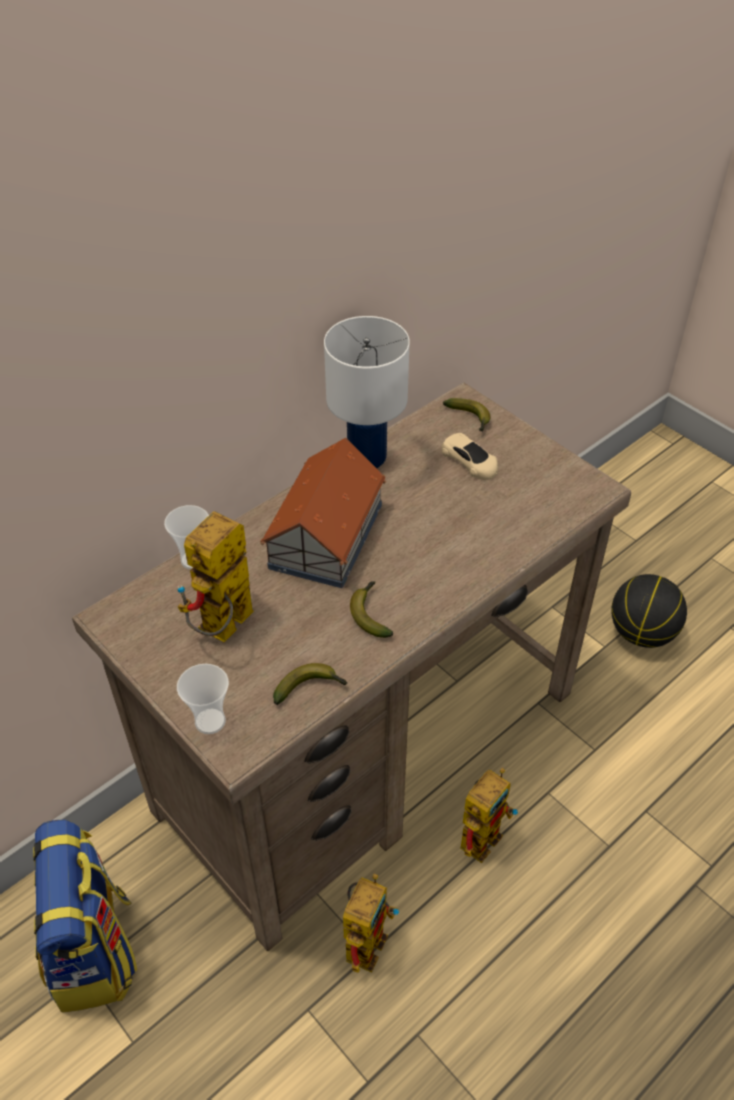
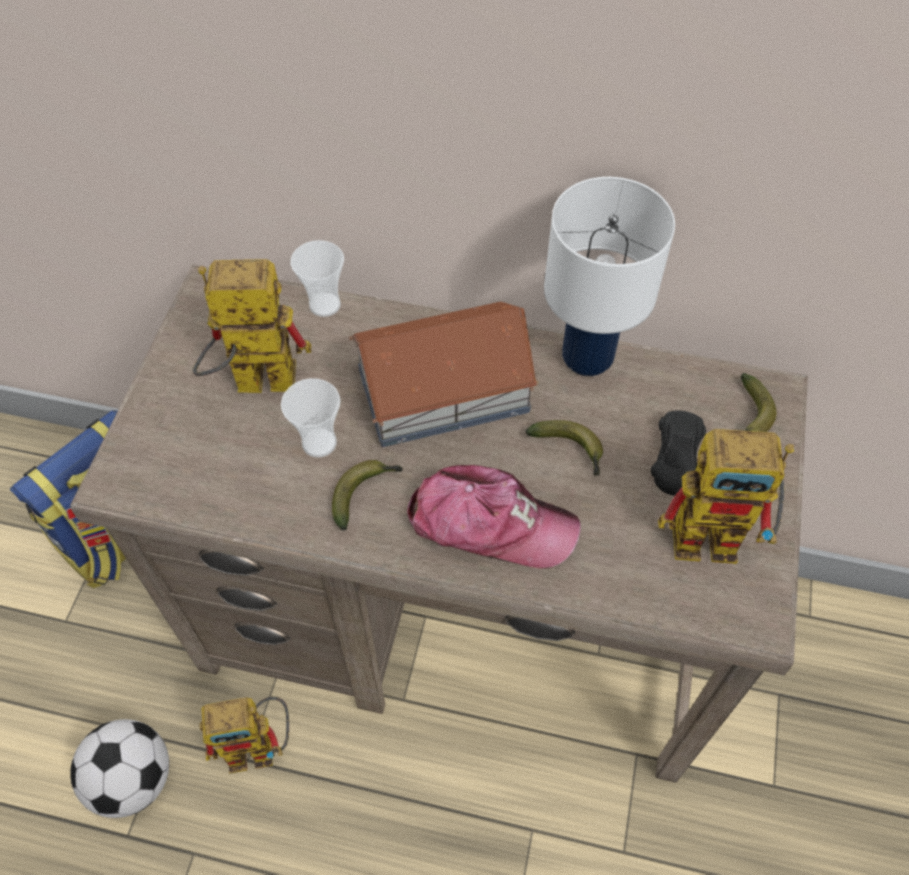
camera: 55 degrees right, 10 degrees up
(210, 721) = (137, 441): cup -> cup (319, 443)
(310, 688) = (229, 498): banana -> banana (570, 450)
(323, 1052) = (133, 779): none -> football
(445, 565) = (490, 524): none -> cap
(470, 461) = (676, 456): beige toy car -> black toy car
(483, 832) = (439, 789): toy robot -> toy robot (719, 536)
(642, 633) = (831, 819): basketball -> none

